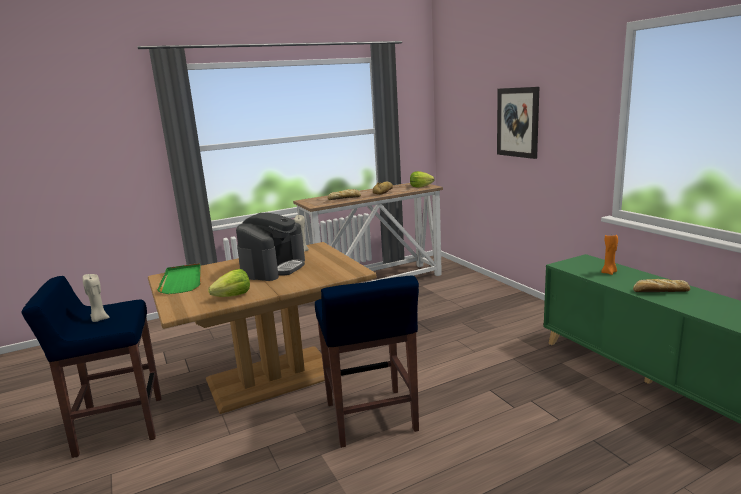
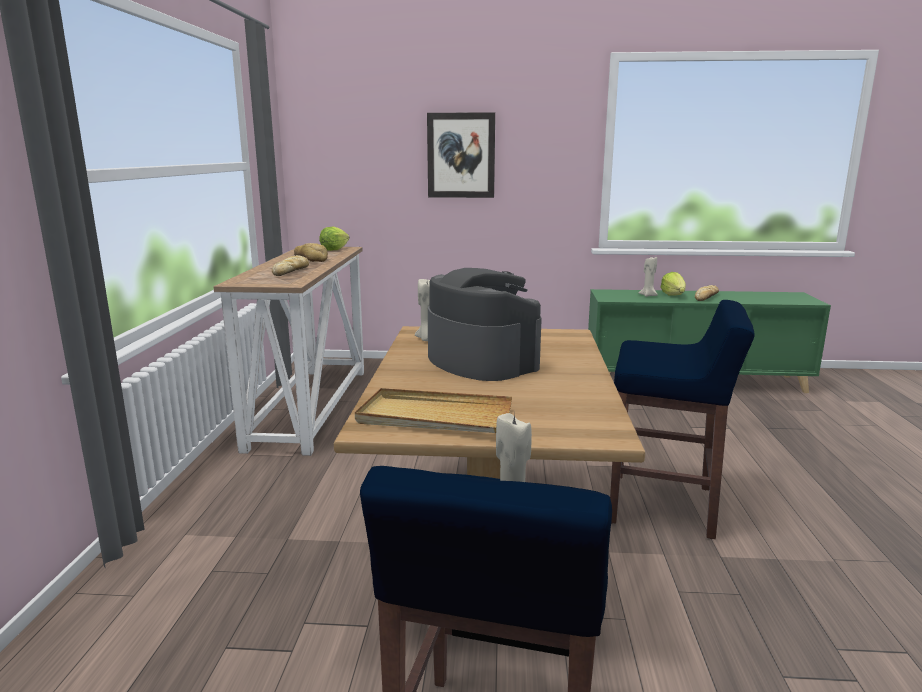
camera: 60 degrees left, 0 degrees up
(182, 281) = (434, 417): green tray -> beige tray
(233, 296) = (578, 395): lettuce -> lettuce (673, 295)
(609, 272) = (648, 295): orange candle -> beige candle

